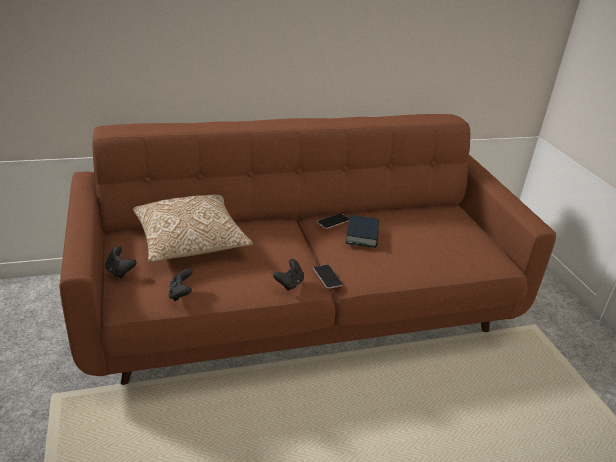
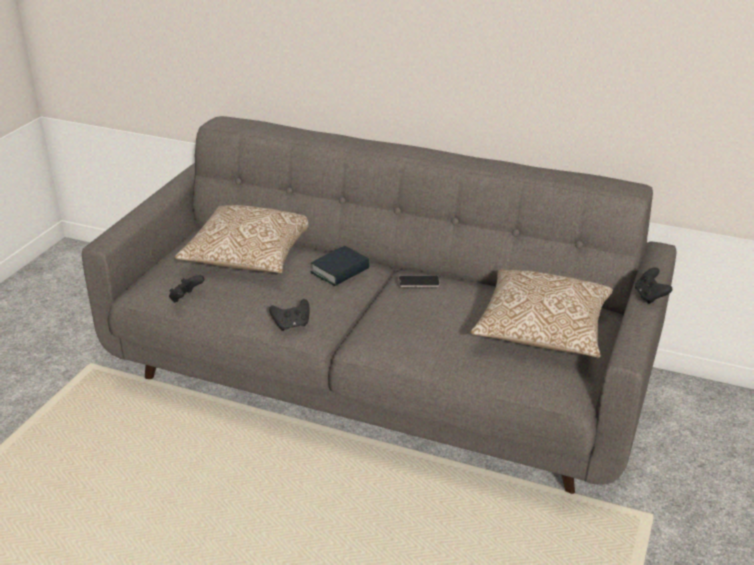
camera: 40 degrees right, 0 degrees up
(120, 272) = (163, 263): black game controller -> black game controller (650, 297)
(301, 307) = (378, 378): brown sofa -> grey sofa
(327, 277) = (340, 333): phone -> none
(362, 235) = (427, 305): book -> book (340, 271)
(443, 229) = (541, 332): none -> pillow

